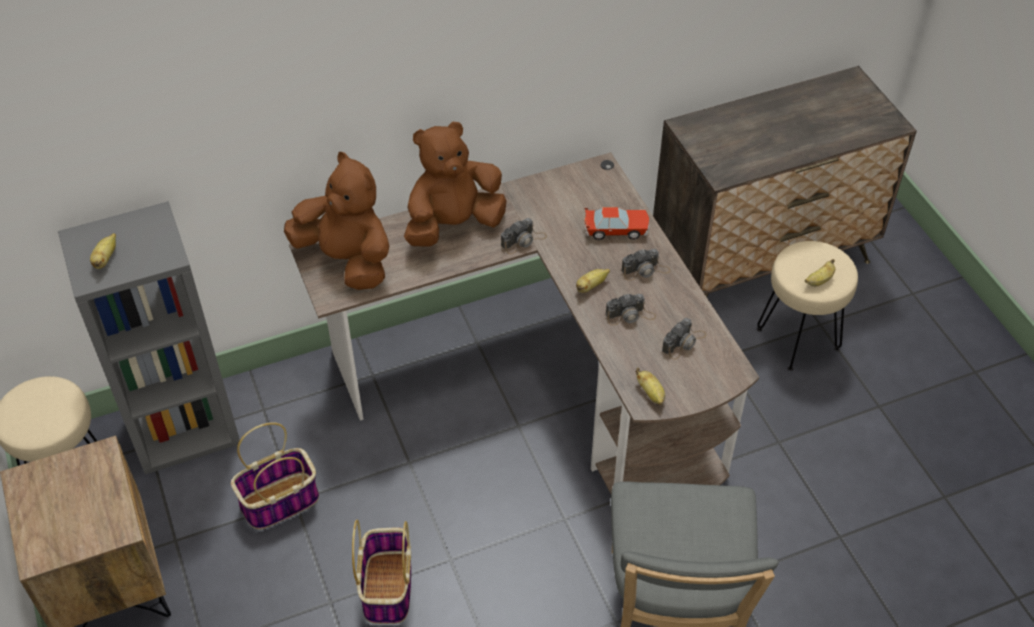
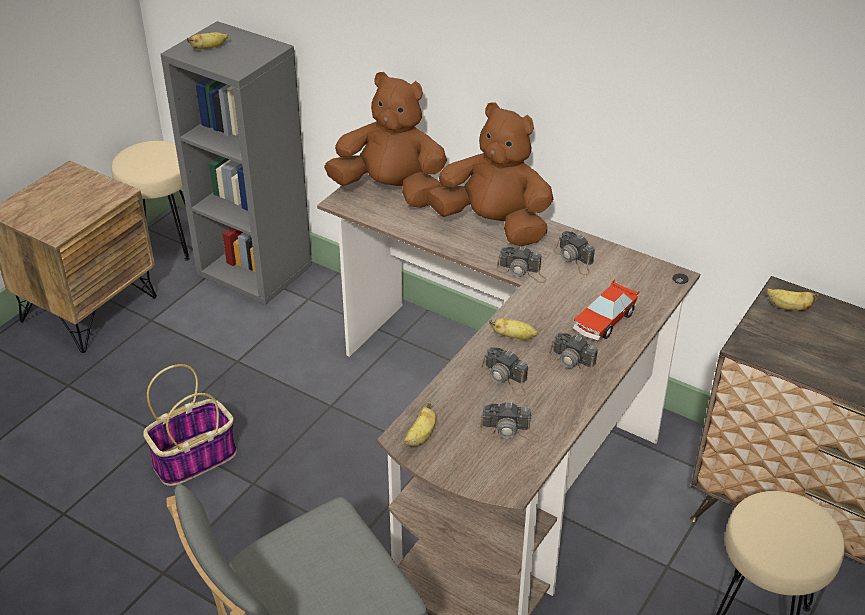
camera: 55 degrees right, 10 degrees down
(279, 502) = (228, 354): basket -> none
(347, 259) = (391, 191): brown plush toy -> brown plush toy turned 75 degrees counterclockwise
(536, 205) = (574, 259): none -> camera
(616, 230) = (604, 321): toy car -> toy car turned 75 degrees clockwise
(819, 281) = (771, 540): banana -> banana (788, 307)

